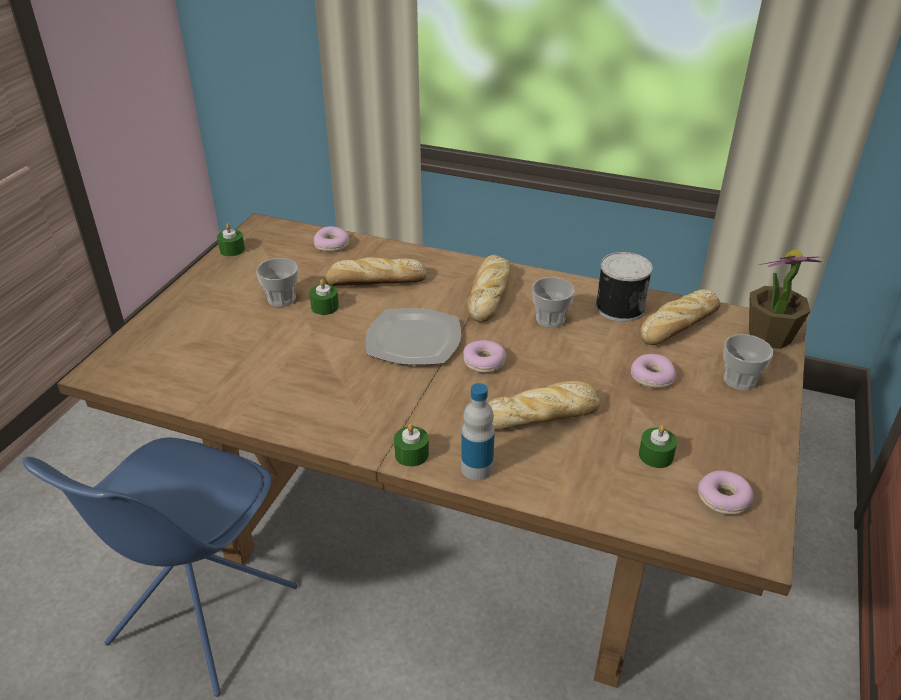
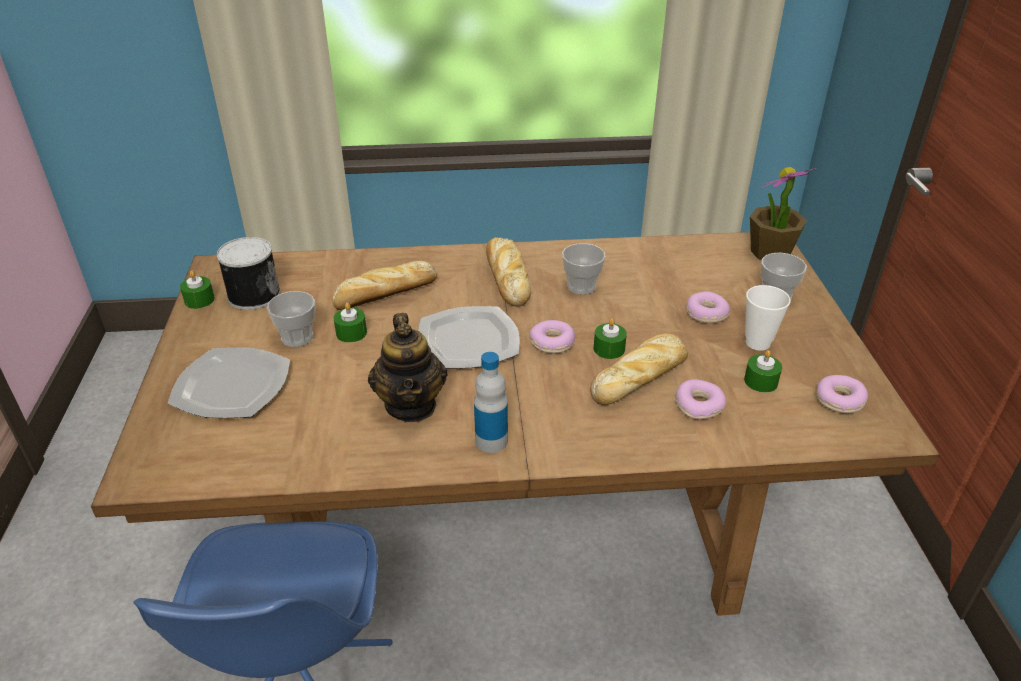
camera: 25 degrees left, 0 degrees up
(207, 324) = (232, 387): none -> plate
(328, 379) = (411, 405): none -> teapot
(332, 245) = (311, 268): donut -> donut (698, 405)
(411, 454) = (551, 451): green candle -> green candle (609, 349)
(477, 468) = (621, 444): bottle -> bottle (491, 441)
(619, 306) = (632, 259): can -> can (253, 294)
(678, 325) = (693, 262): bread -> none
(682, 419) = (757, 343): none -> cup

